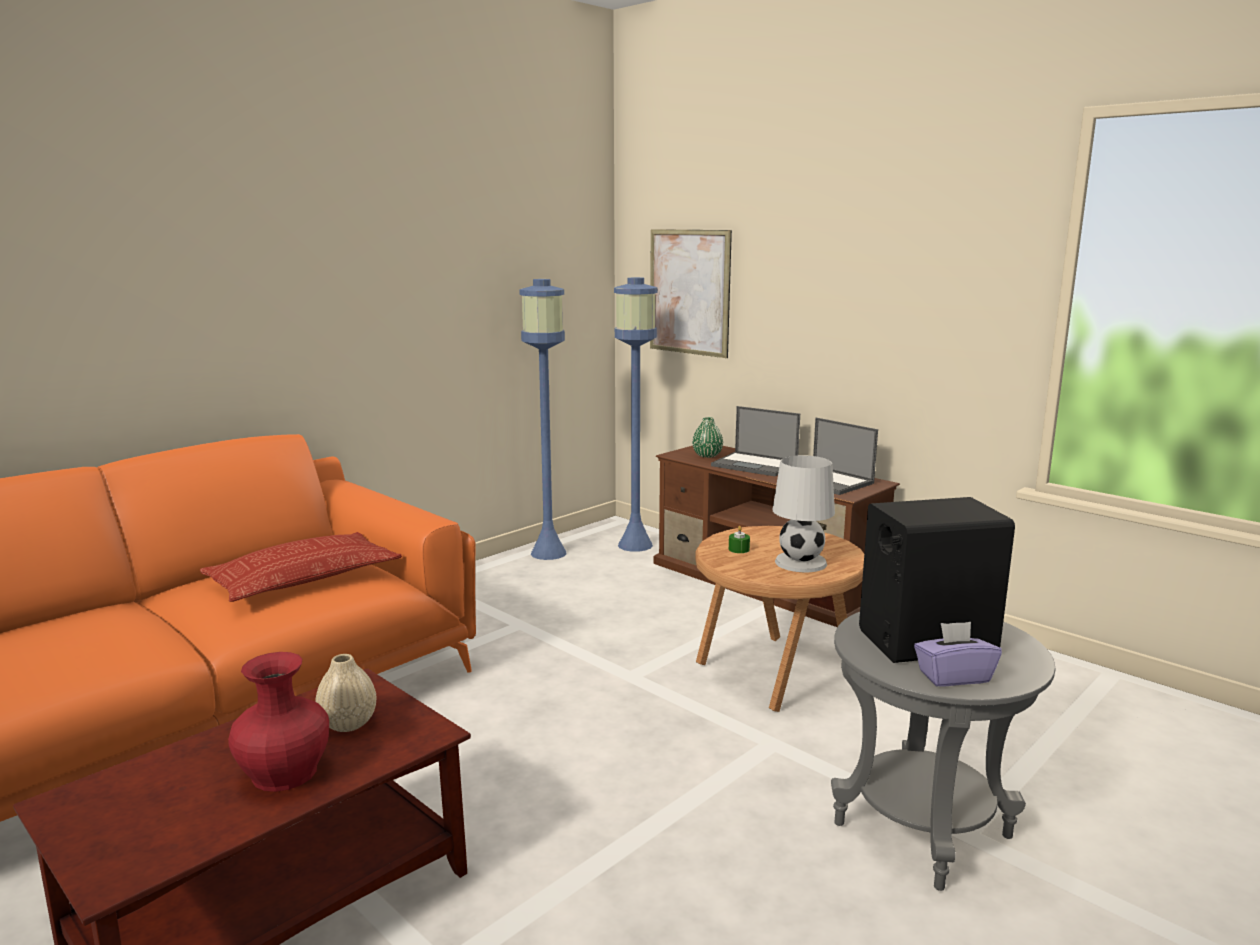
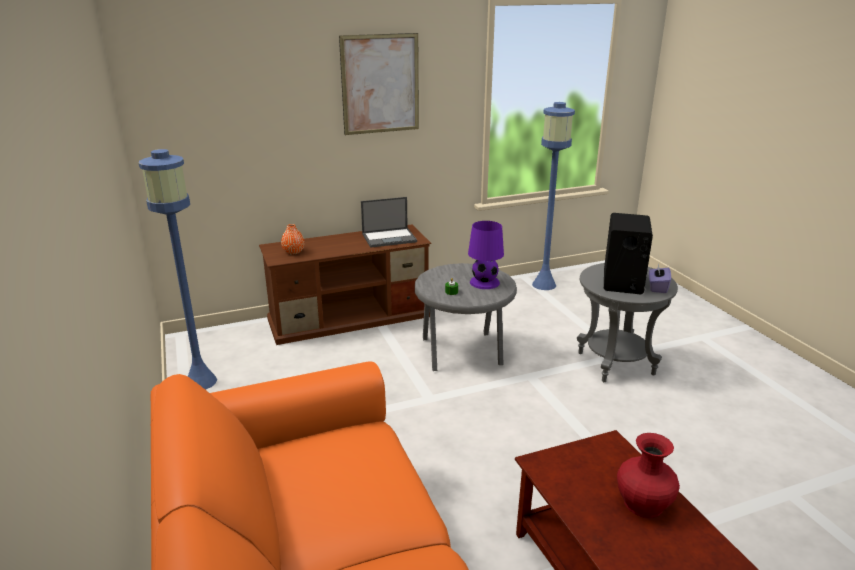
camera: 65 degrees left, 10 degrees up
(304, 577) = (343, 465): pillow -> none
(348, 723) = (591, 472): beige vase -> none
(635, 545) = (234, 342): blue floor lamp -> blue floor lamp (544, 284)
(689, 292) = (220, 133): picture -> picture (380, 84)
(707, 455) = (293, 252): green vase -> orange vase
(755, 465) = (334, 245): laptop -> none
(775, 674) = (463, 352): brown side table -> grey side table
(800, 563) = (484, 282): white table lamp -> purple table lamp

